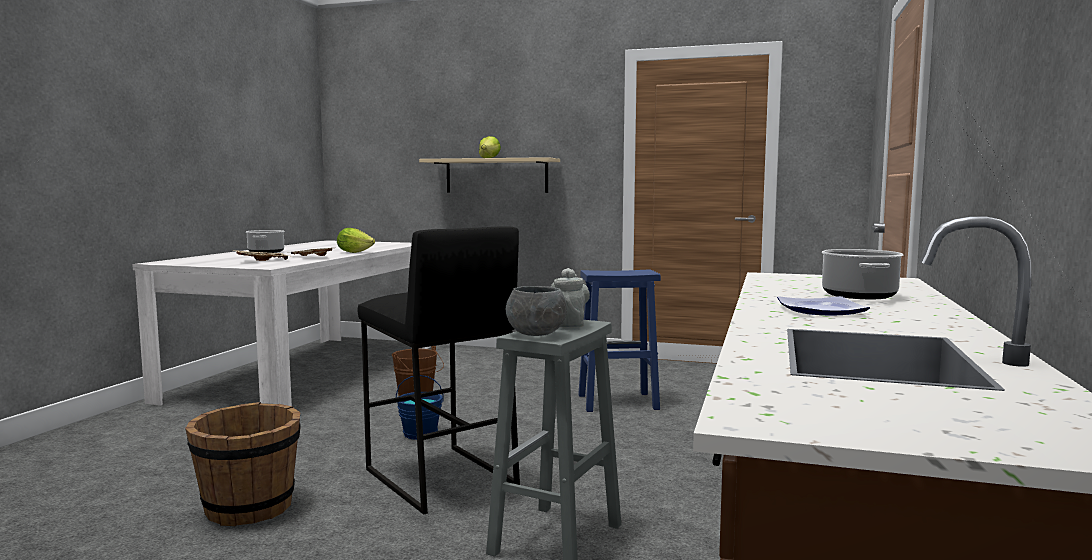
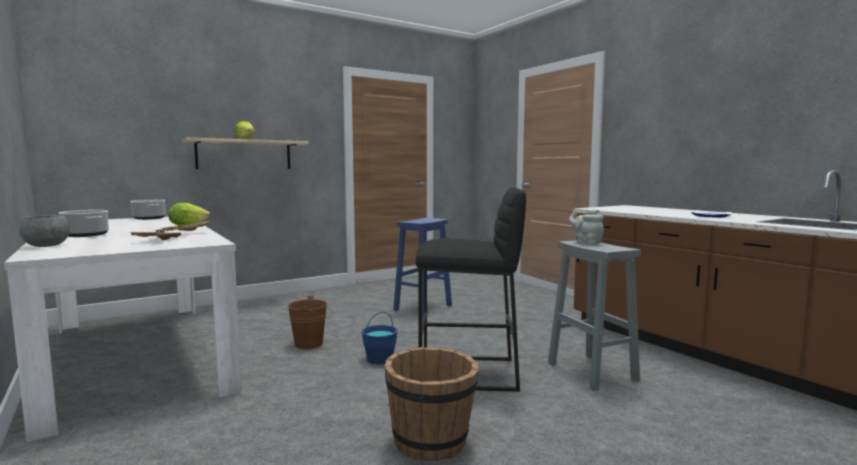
camera: 50 degrees left, 0 degrees up
(535, 334) = (610, 248): grey bowl -> grey bowl (46, 246)
(860, 295) = (672, 211): cooking pot -> cooking pot (149, 218)

